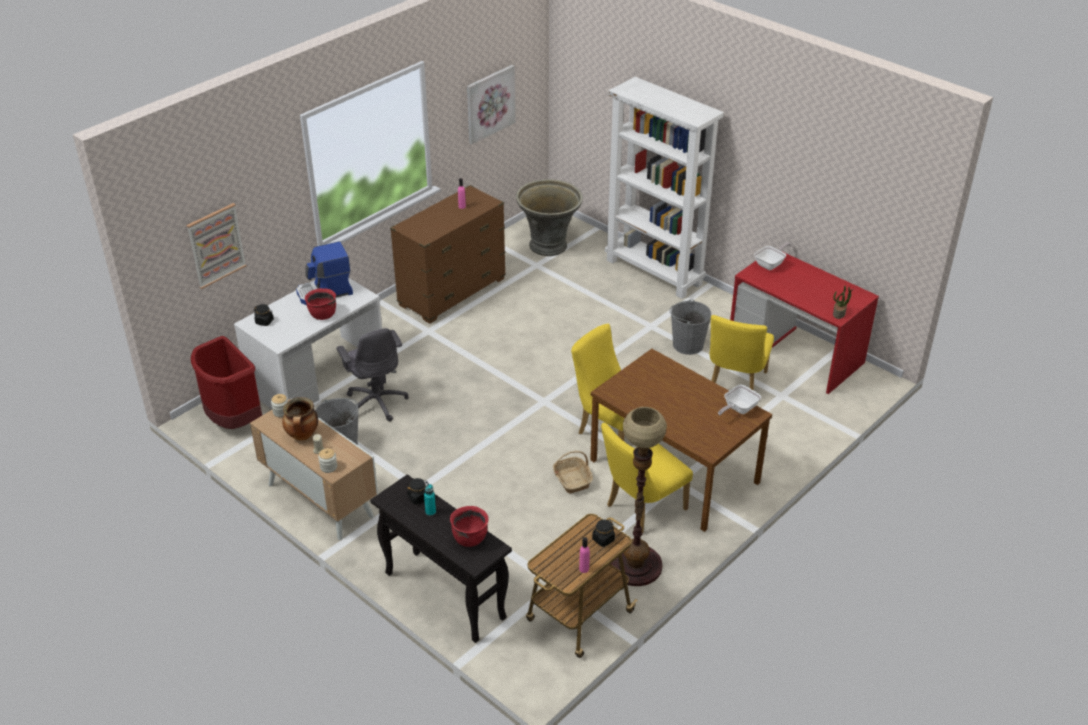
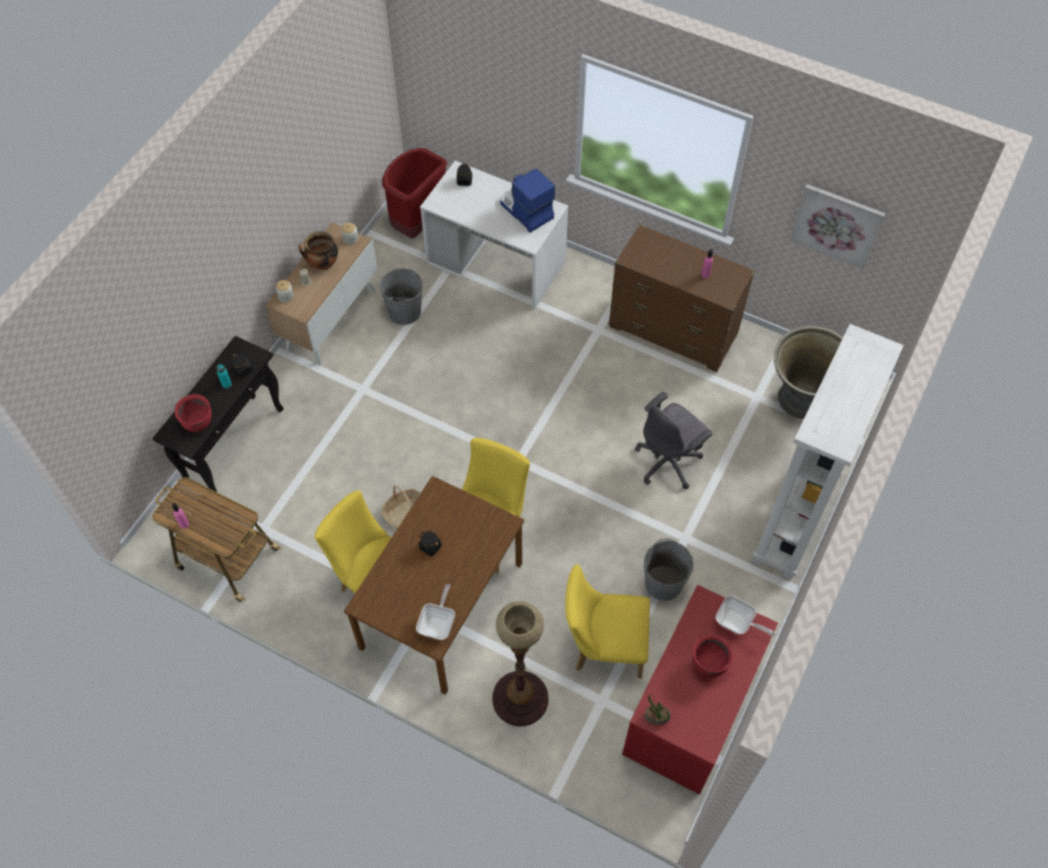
camera: 75 degrees right, 20 degrees up
(216, 245) = (468, 91): picture -> none
(322, 315) = (489, 220): red cooking pot -> red cooking pot (708, 664)
(376, 402) = (473, 320): grey office chair -> grey office chair (669, 461)
(603, 539) = (224, 532): black jar -> black jar (430, 546)
(635, 565) = (299, 593): floor lamp -> floor lamp (520, 699)
(738, 409) = (438, 623): frying pan -> frying pan turned 75 degrees clockwise

